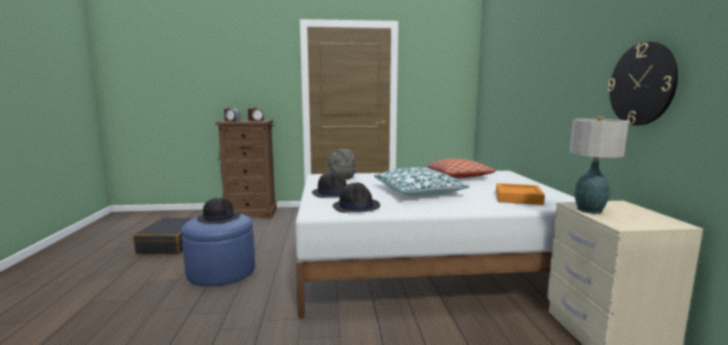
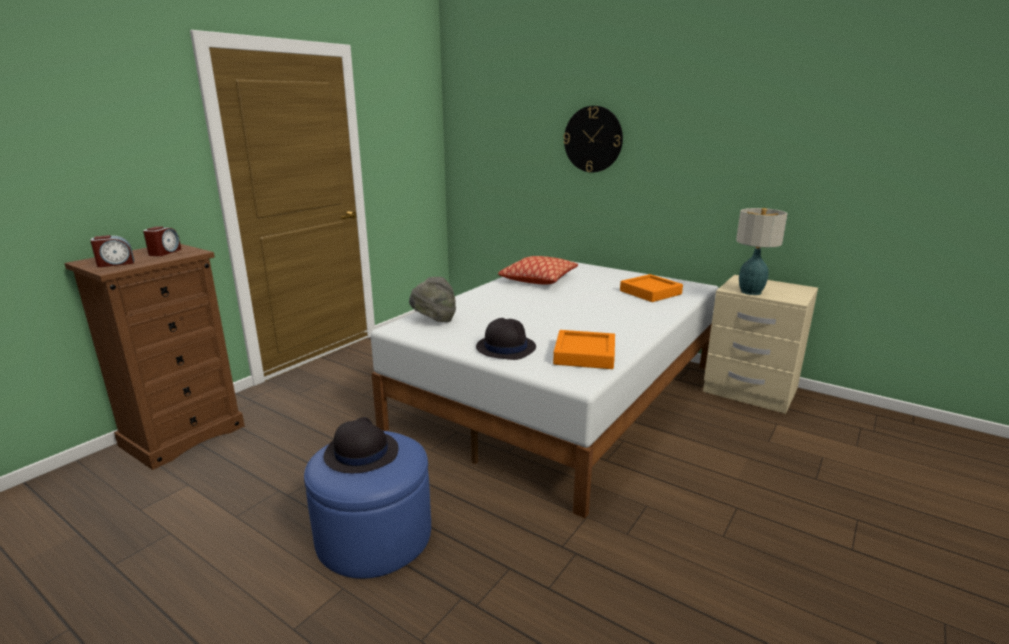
camera: 50 degrees left, 10 degrees up
(172, 244) = (169, 559): black suitcase -> none
(356, 206) = (584, 355): black hat -> orange tray
(418, 192) = (570, 313): pillow -> none
(642, 84) = (750, 170): wall clock -> wall clock (593, 139)

